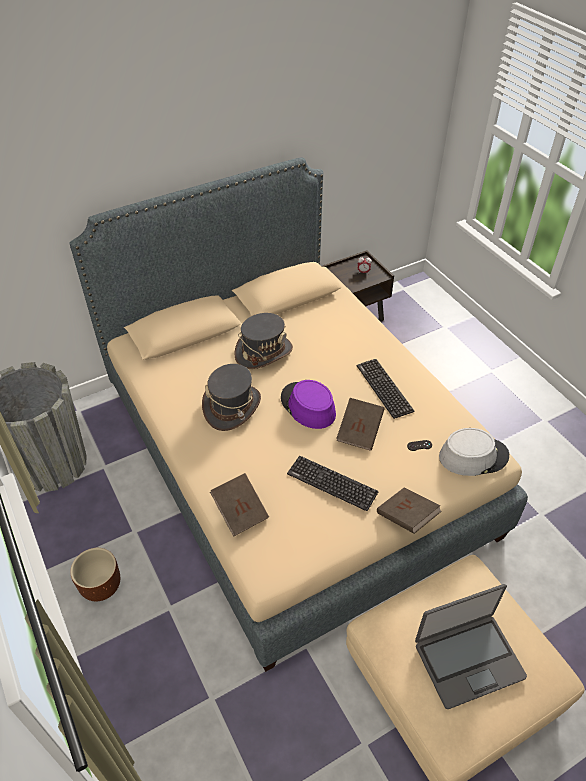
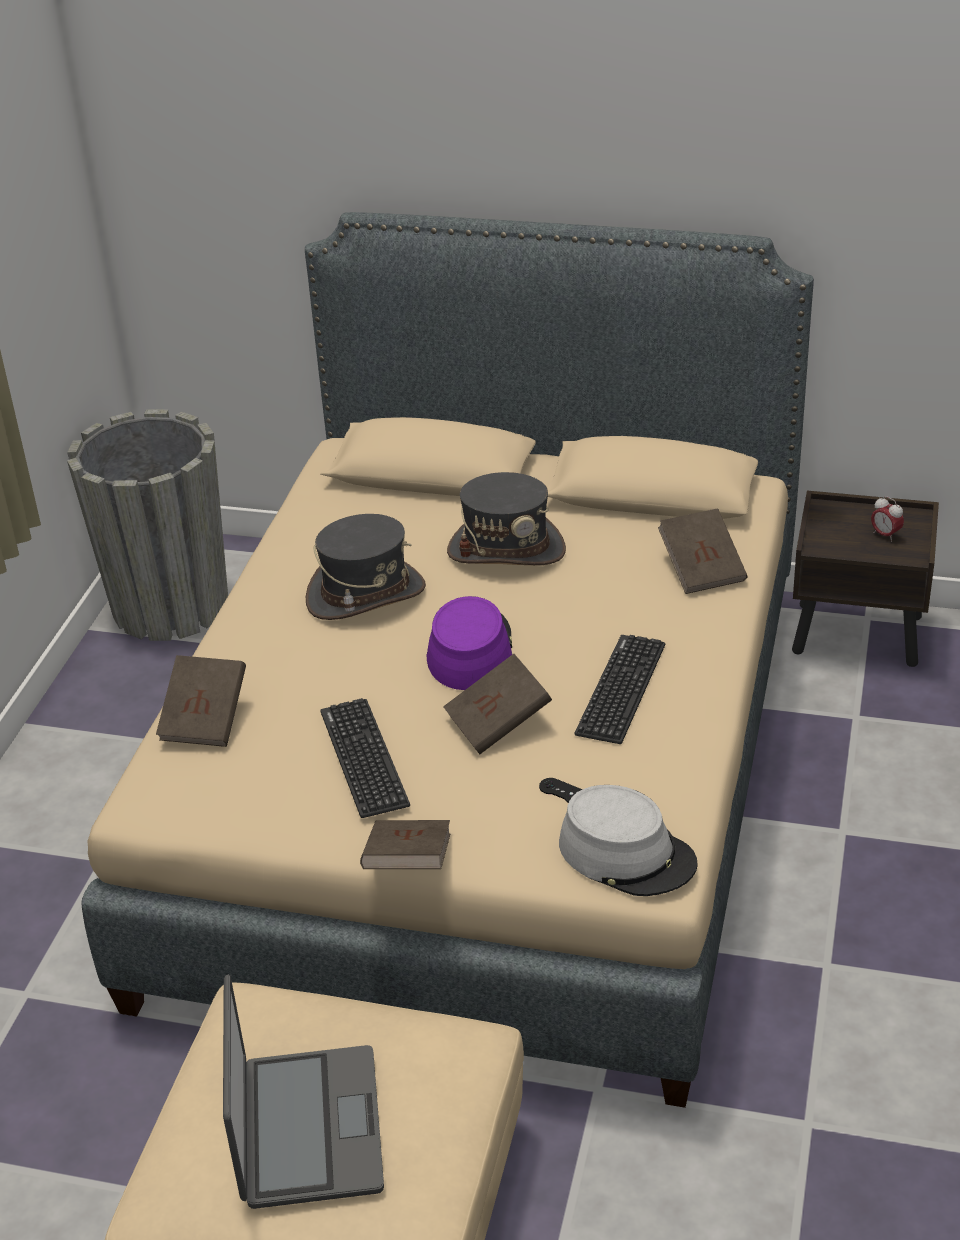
camera: 45 degrees right, 10 degrees down
(101, 585) = (59, 780): brown planter -> none
(347, 319) = (702, 568): none -> brown book
(468, 659) = (307, 1128): laptop -> laptop turned 120 degrees counterclockwise

